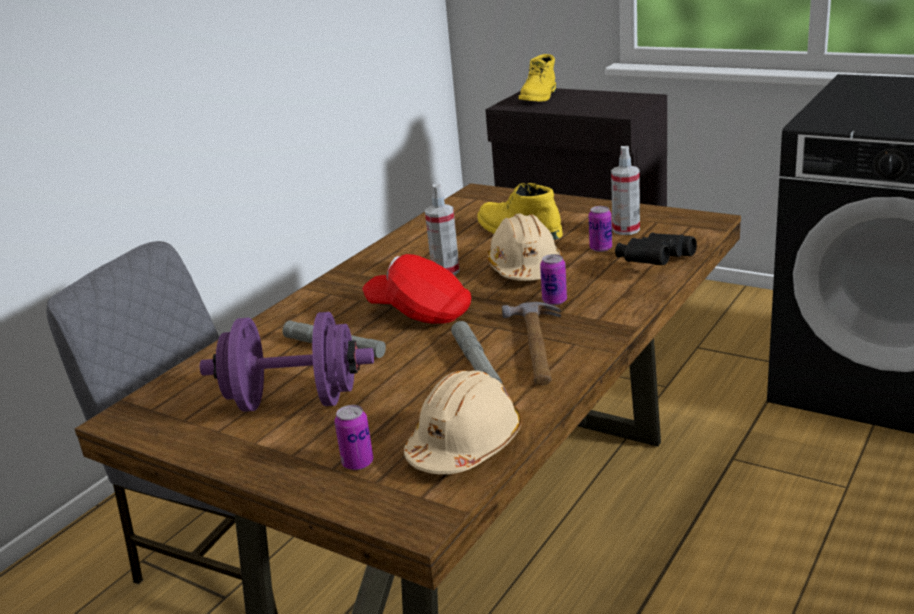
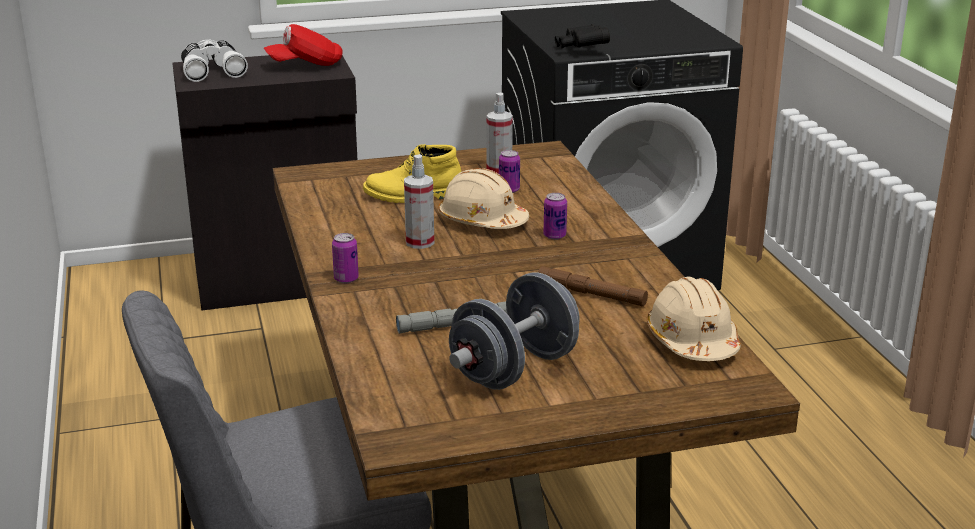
camera: 50 degrees left, 0 degrees up
(294, 401) = (514, 369): purple dumbbell -> grey dumbbell
(358, 463) = (650, 381): can -> can (346, 279)
(421, 312) = (470, 277): red cap -> red cap (305, 65)
(476, 364) = (591, 294): grey flashlight -> brown flashlight
(536, 346) = (607, 268): hammer -> none
(539, 97) = (212, 71): yellow boot -> white binoculars
(654, 264) = (570, 190): black binoculars -> black binoculars (581, 50)

